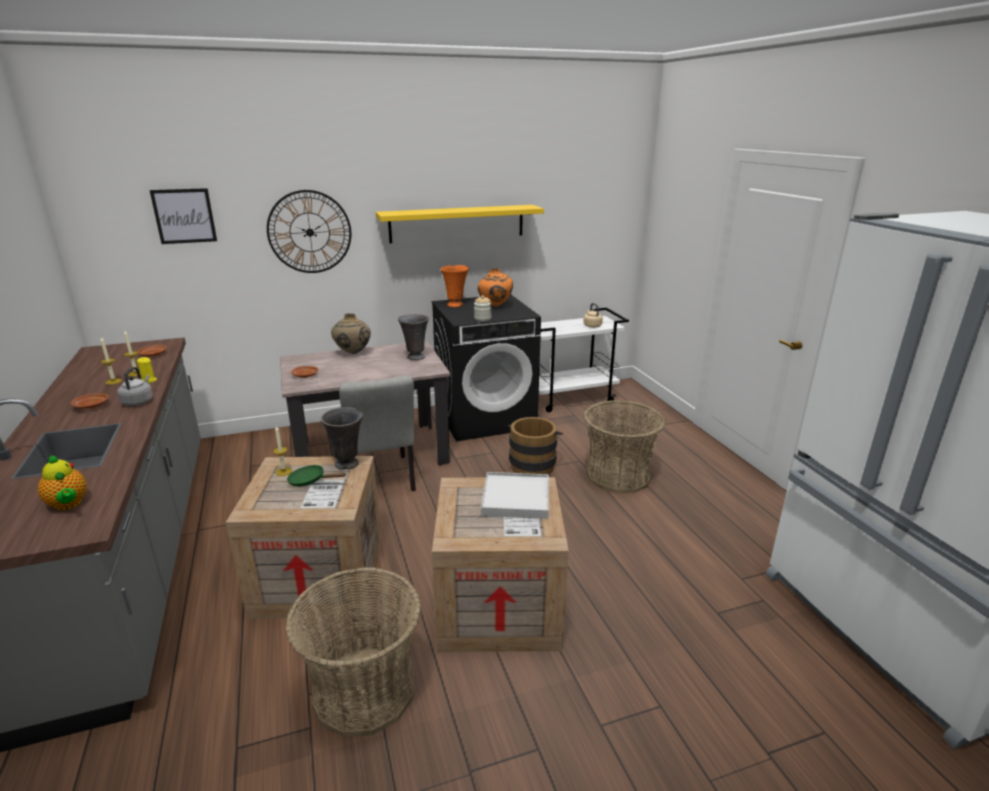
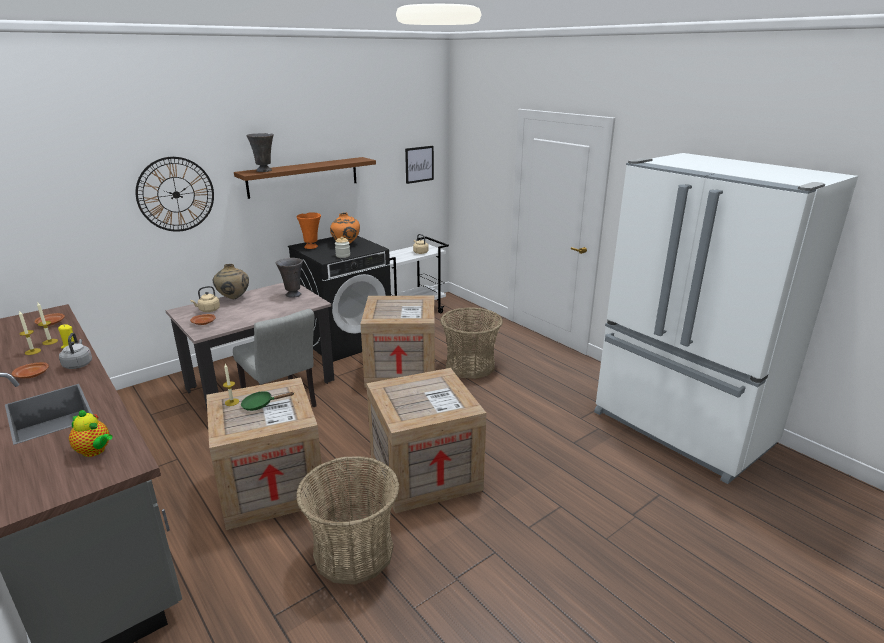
camera: 20 degrees left, 0 degrees up
(184, 216) = (54, 188): picture -> picture (419, 164)
(319, 362) = (208, 310): none -> beige kettle
(347, 464) = (284, 387): grey vase -> grey vase (264, 171)
(457, 223) = (303, 177): yellow shelf -> brown shelf
(516, 498) = (431, 387): white tray -> none
(533, 464) = (402, 369): brown bucket -> crate

